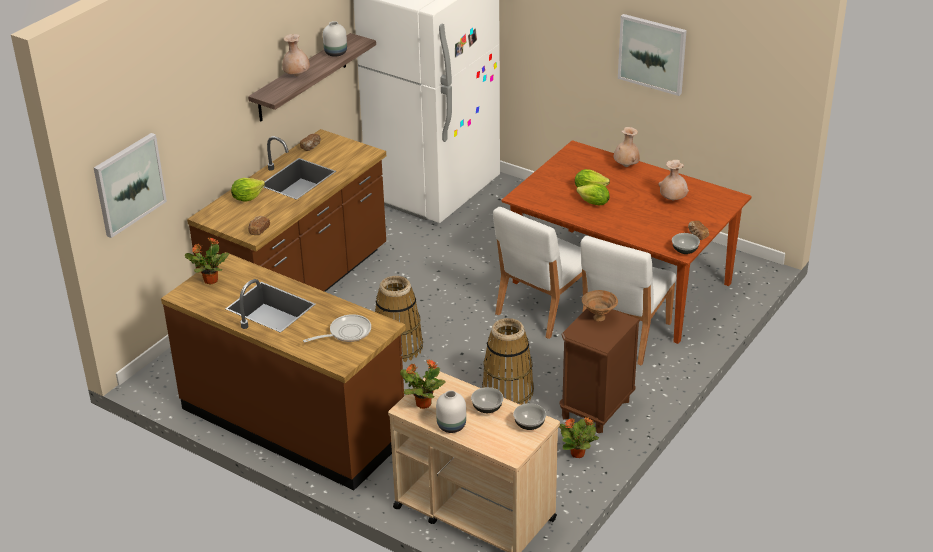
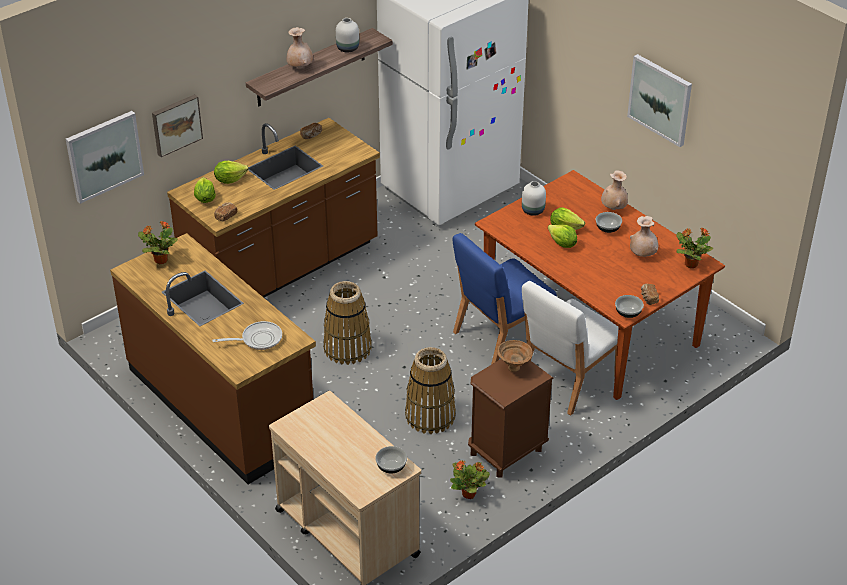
camera: 15 degrees right, 5 degrees up
(190, 145) = (176, 124): none -> picture
(229, 218) = (205, 198): none -> lettuce
(423, 404) = (303, 424): potted plant -> potted plant (690, 264)
(452, 426) = (320, 452): white vase -> white vase (533, 210)
(487, 408) = (360, 442): bowl -> bowl (608, 229)
(542, 308) = (501, 335): white chair -> blue chair

